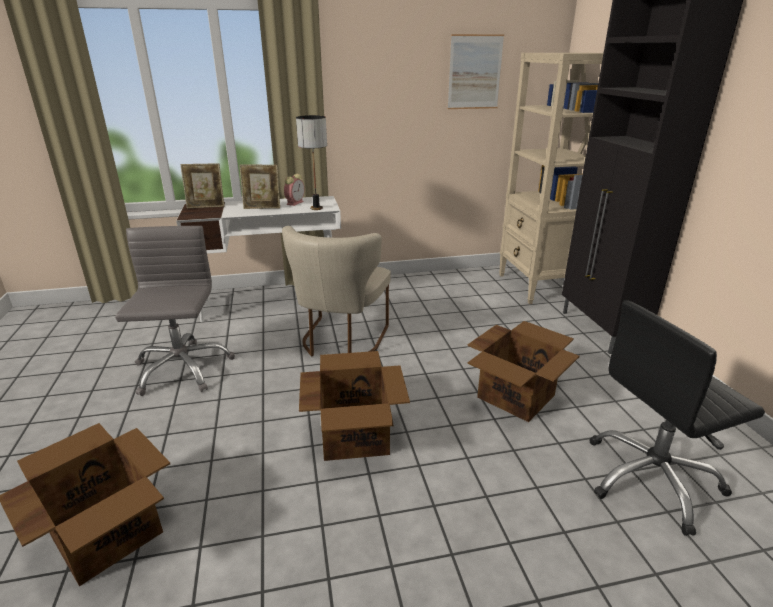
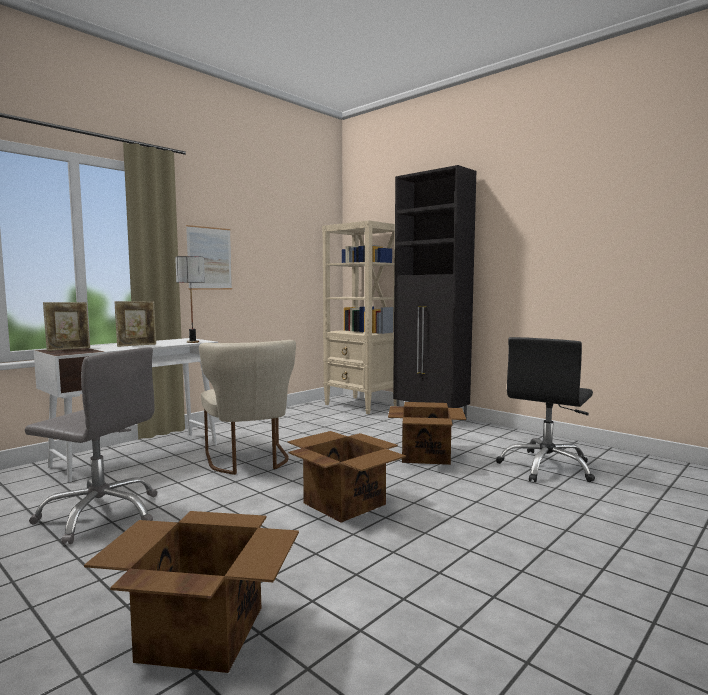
camera: 35 degrees left, 20 degrees down
(182, 369) = (101, 514): grey office chair -> grey office chair turned 150 degrees clockwise
(295, 202) = (163, 342): alarm clock -> none
(475, 72) = (287, 239): picture -> picture (209, 258)

